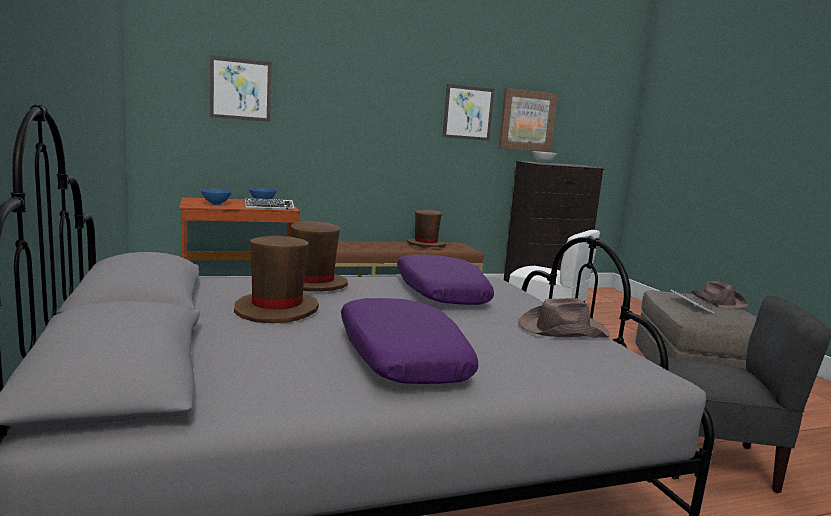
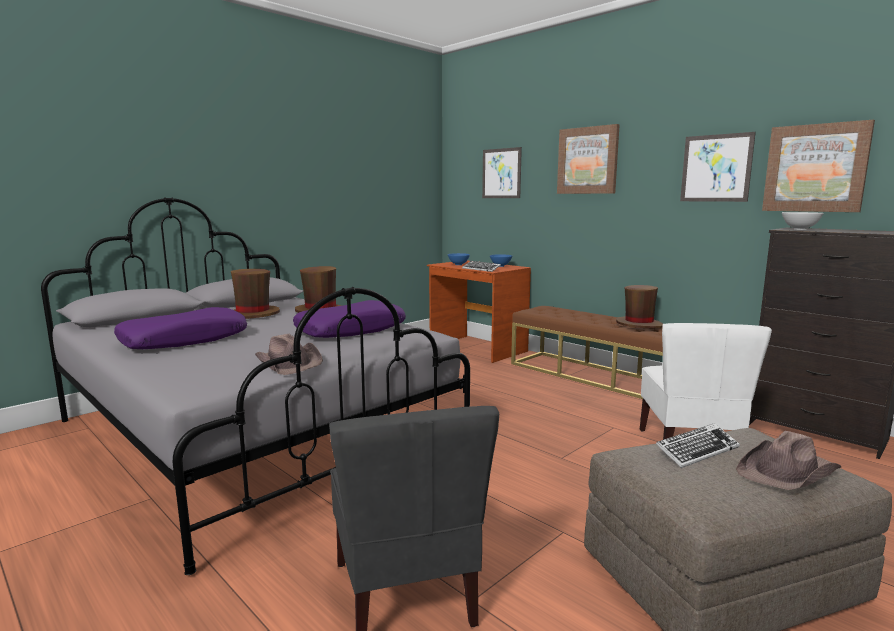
camera: 65 degrees right, 0 degrees up
(356, 90) = (587, 160): none -> picture

